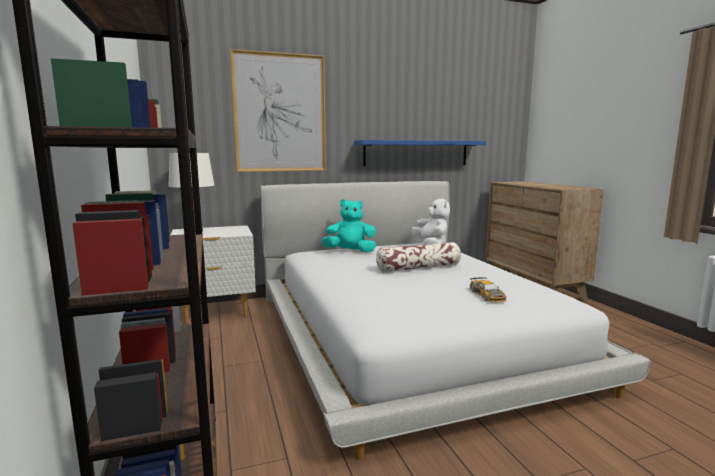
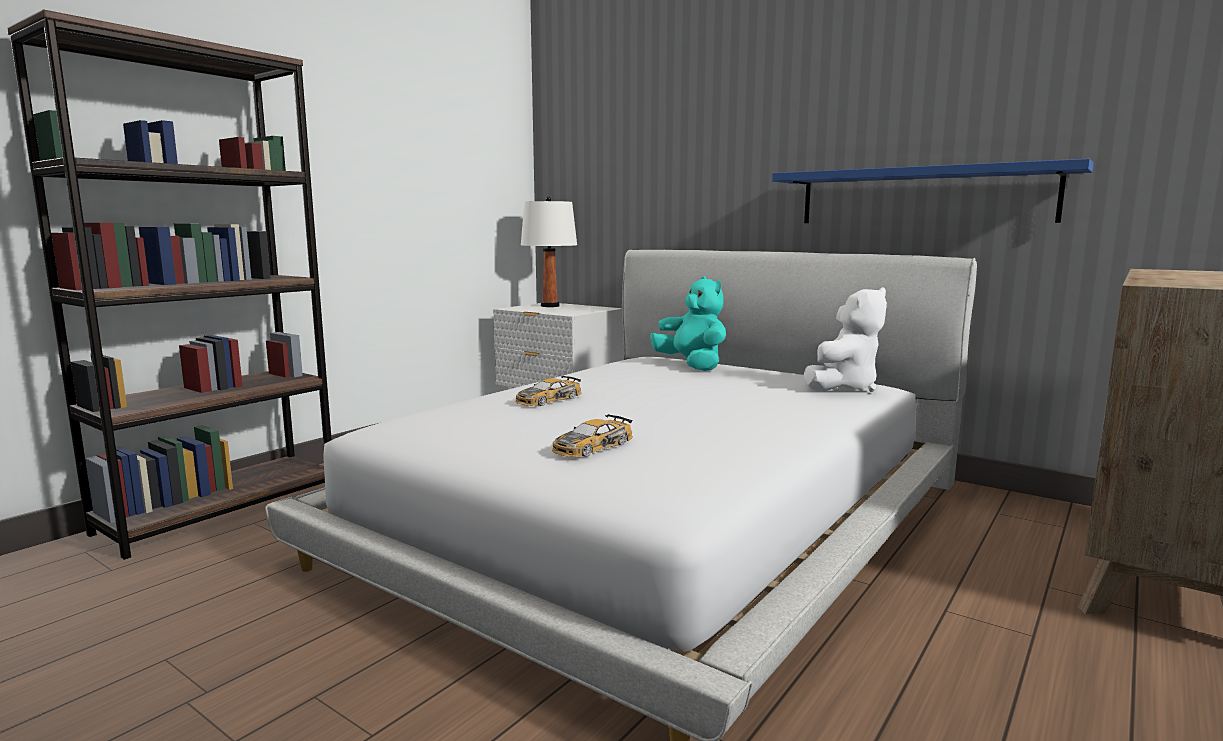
camera: 55 degrees right, 0 degrees up
(280, 113) = (676, 138): picture -> none
(383, 285) = (548, 400): none -> toy car
(418, 268) = (675, 399): pillow -> none

